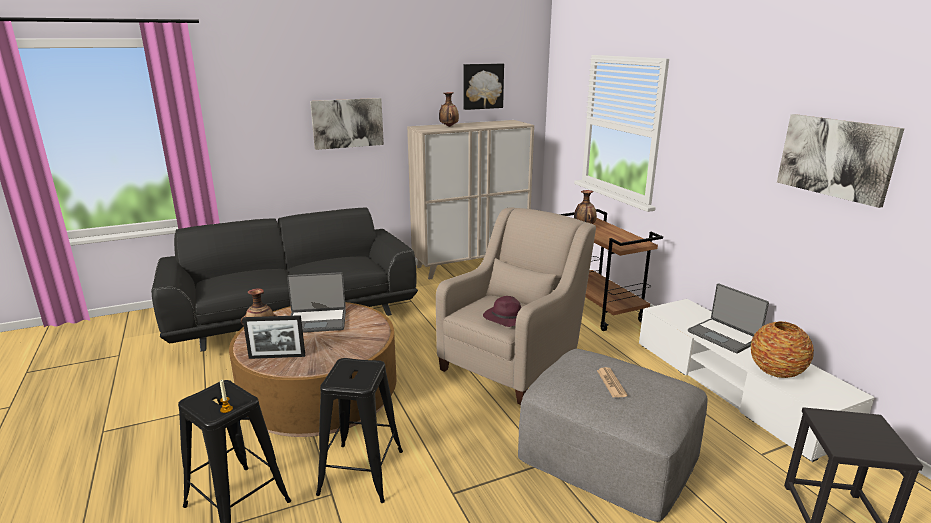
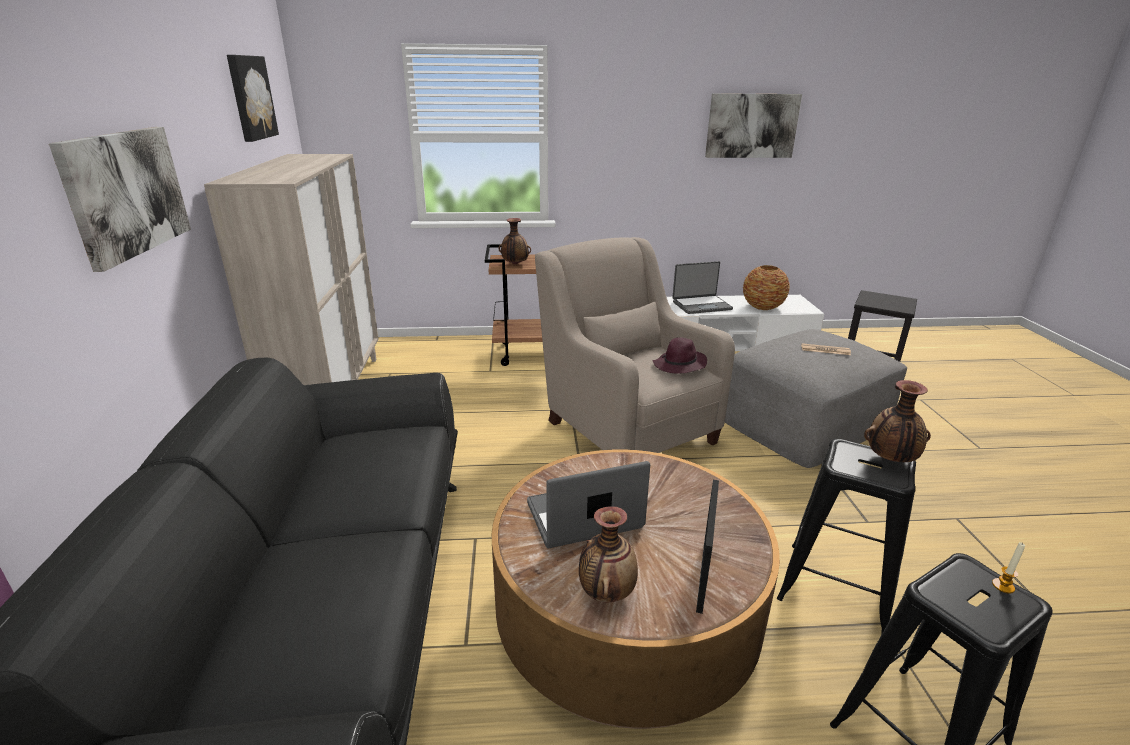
camera: 70 degrees left, 5 degrees up
(317, 321) = (584, 517): laptop -> laptop turned 120 degrees counterclockwise
(448, 126) = (272, 172): vase -> vase (890, 460)

